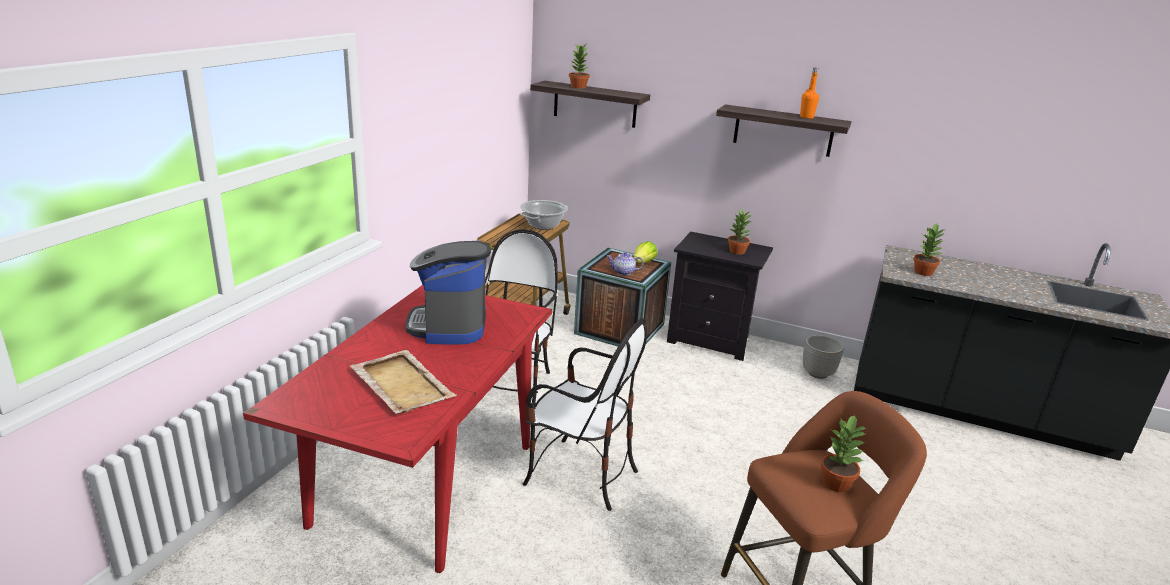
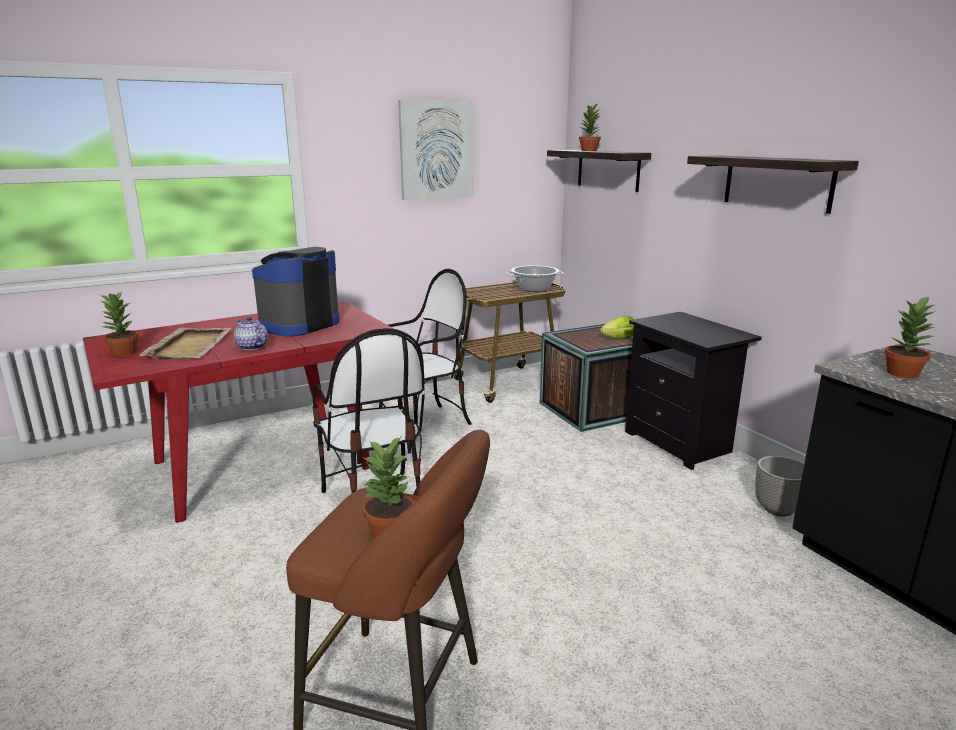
camera: 40 degrees right, 5 degrees down
(455, 98) = (436, 150): none -> picture
(623, 272) = (583, 342): teapot -> teapot (251, 347)
(737, 251) = (702, 332): potted plant -> potted plant (123, 352)
(806, 117) = (793, 158): orange bottle -> none

